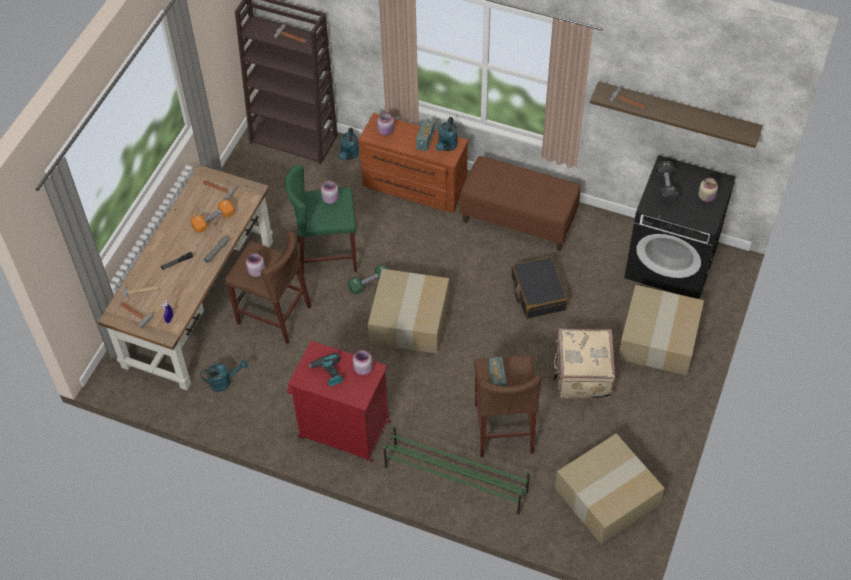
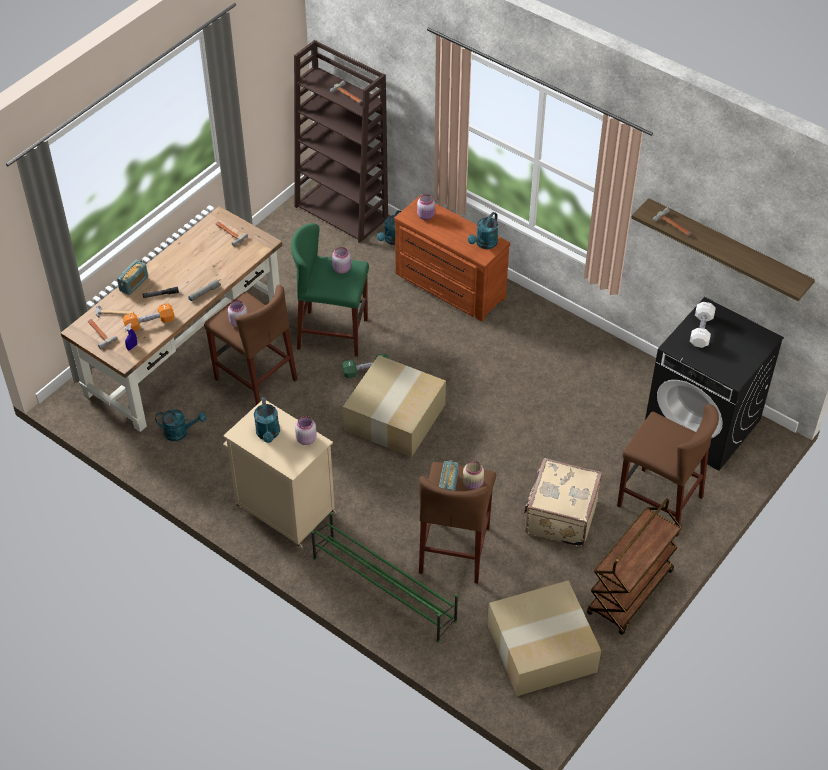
camera: 15 degrees right, 5 degrees down
(213, 221) = (213, 263): orange dumbbell -> orange dumbbell (149, 324)
(328, 373) = (268, 434): power drill -> turquoise watering can
(342, 429) = (284, 509): red cabinet -> beige cabinet
(425, 140) = (464, 233): radio -> radio (134, 284)
(519, 219) = (549, 343): brown bench -> none
(538, 293) = (542, 422): black suitcase -> none
(659, 340) = (659, 501): cardboard box -> brown stool
(663, 428) = (630, 593): none -> brown cart
(666, 187) = (701, 331): black dumbbell -> white dumbbell
(706, 197) = (742, 351): beige jar -> beige jar (473, 484)

